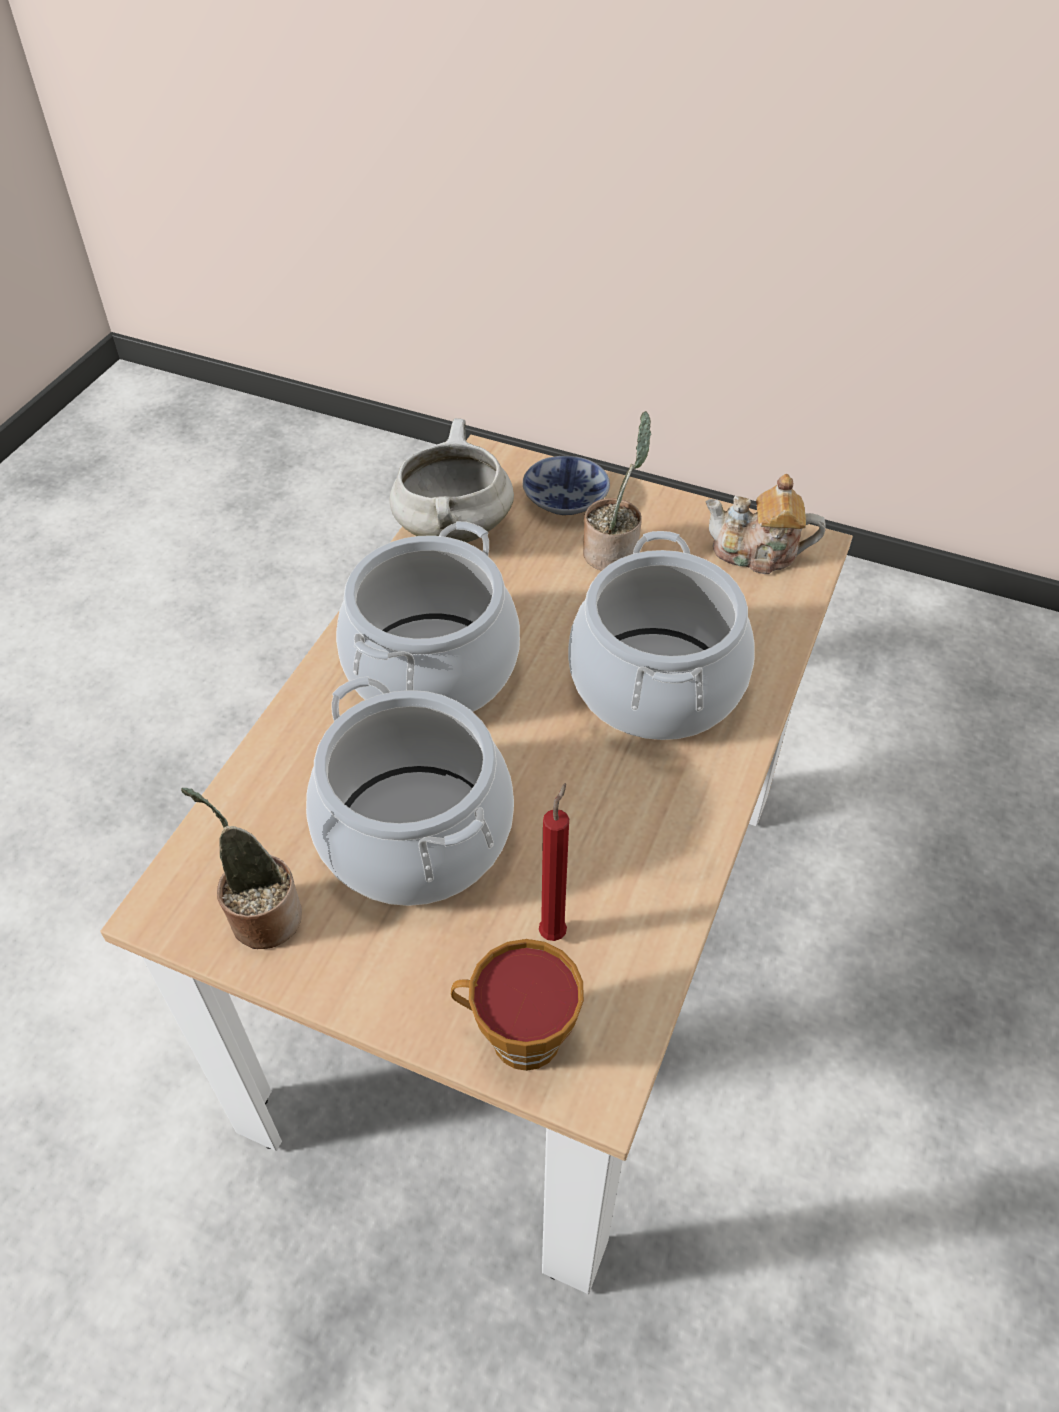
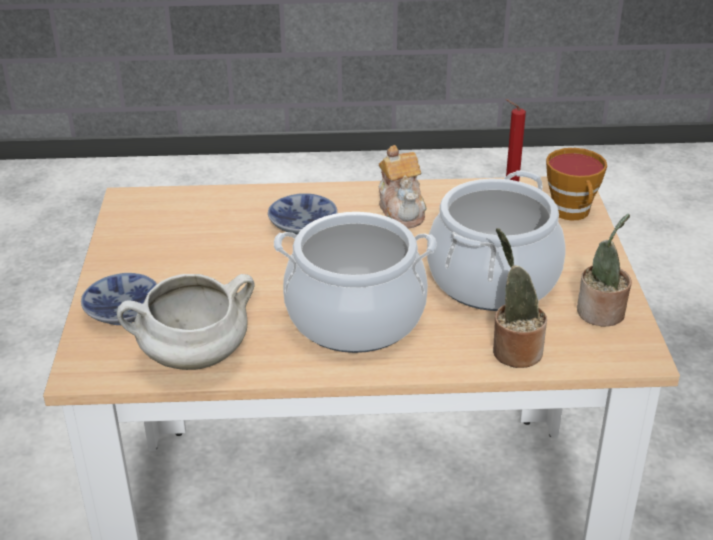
camera: 115 degrees left, 15 degrees down
(613, 552) = (178, 273): potted plant -> potted plant (513, 350)
(655, 684) = (302, 227): cooking pot -> bowl
(757, 553) = (147, 216): teapot -> teapot (402, 211)

